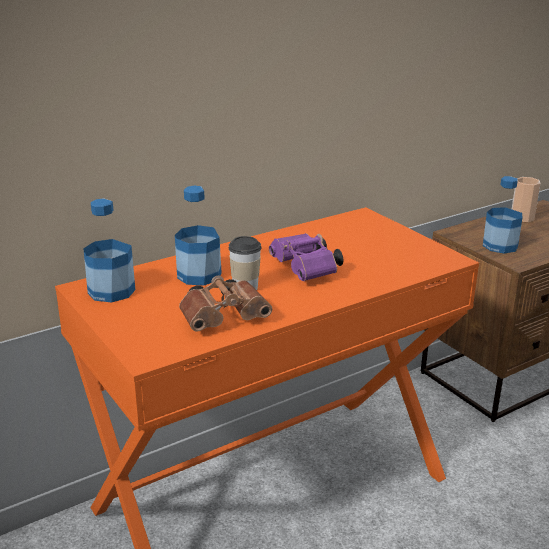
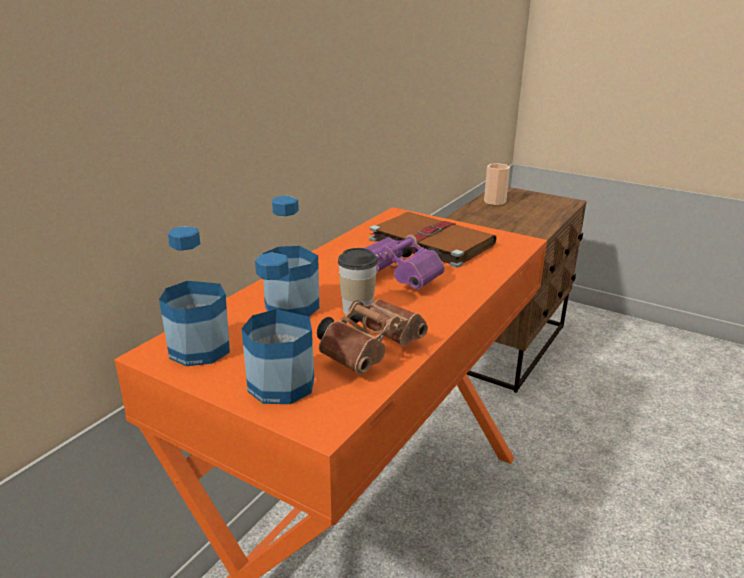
camera: 25 degrees left, 0 degrees up
(363, 244) = (429, 242): none -> brown book
(500, 246) = (501, 228): bottle -> bottle (281, 384)

